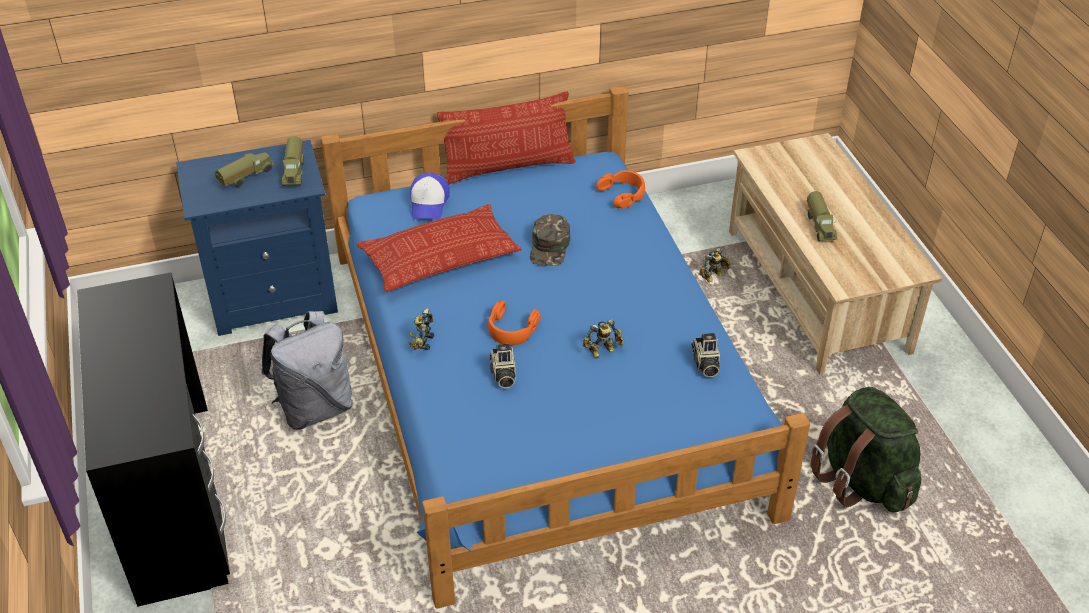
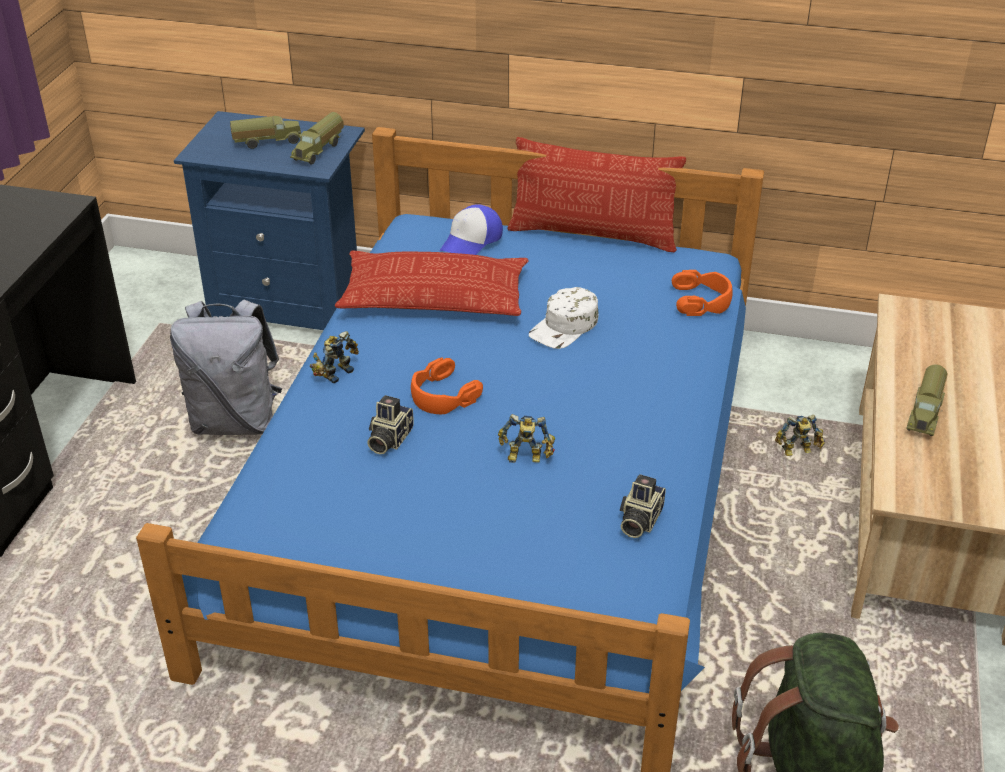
camera: 30 degrees right, 5 degrees down
(550, 247) = (565, 327): green cap -> white cap

